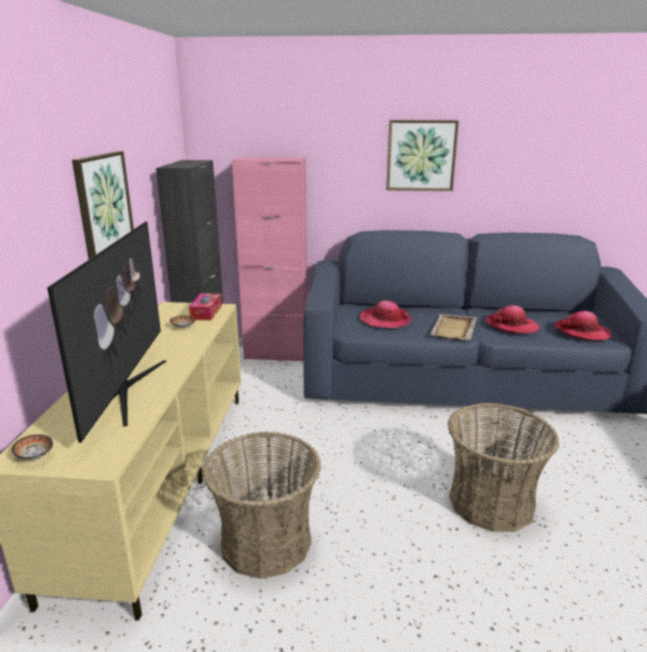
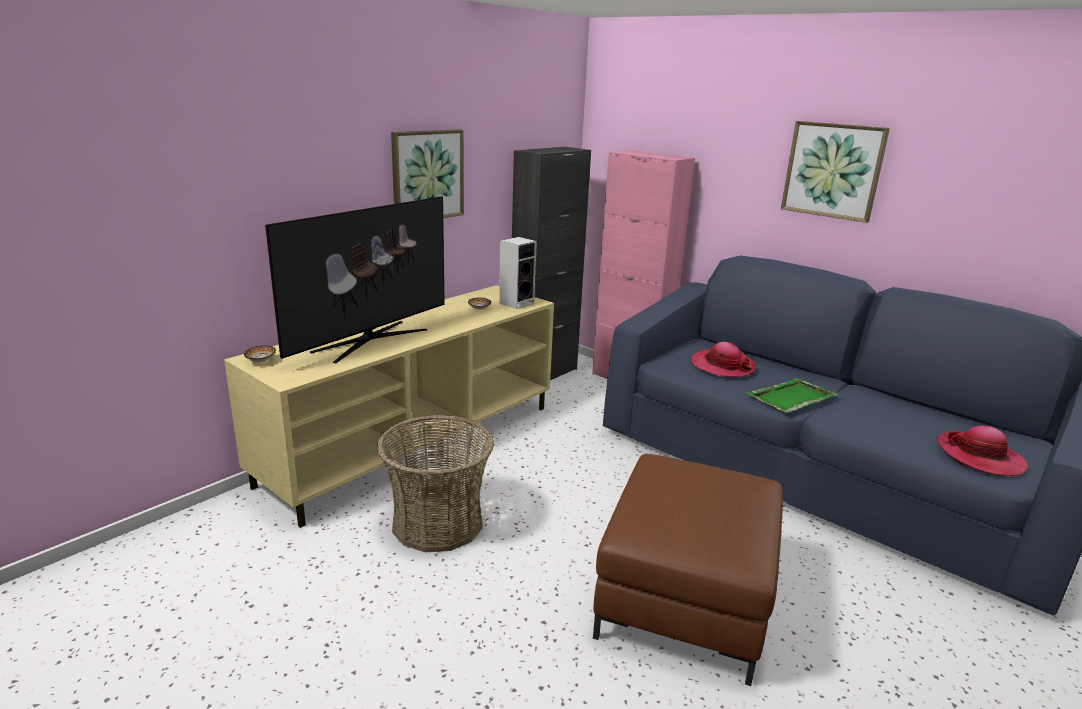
camera: 35 degrees right, 0 degrees up
(206, 312) = (517, 303): tissue box -> speaker
(453, 329) = (790, 398): beige tray -> green tray
(491, 502) = (684, 597): basket -> brown ottoman
(511, 326) = (879, 418): hat -> none

